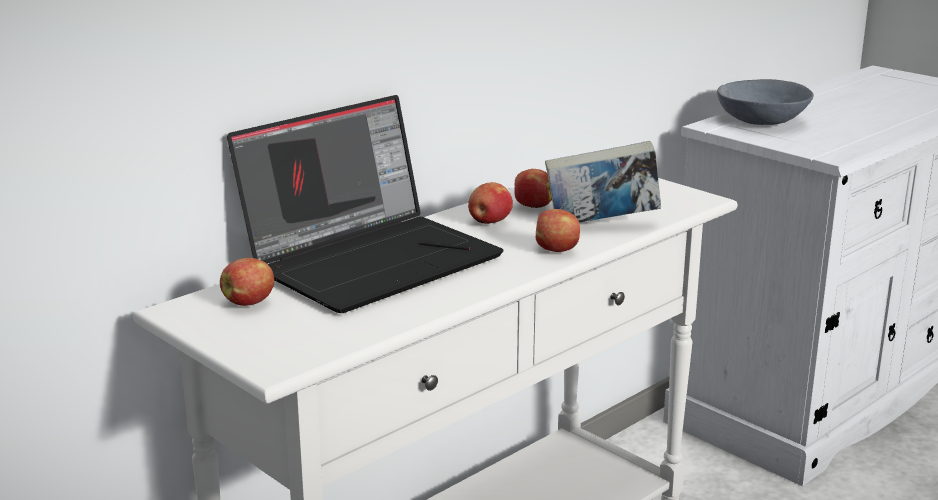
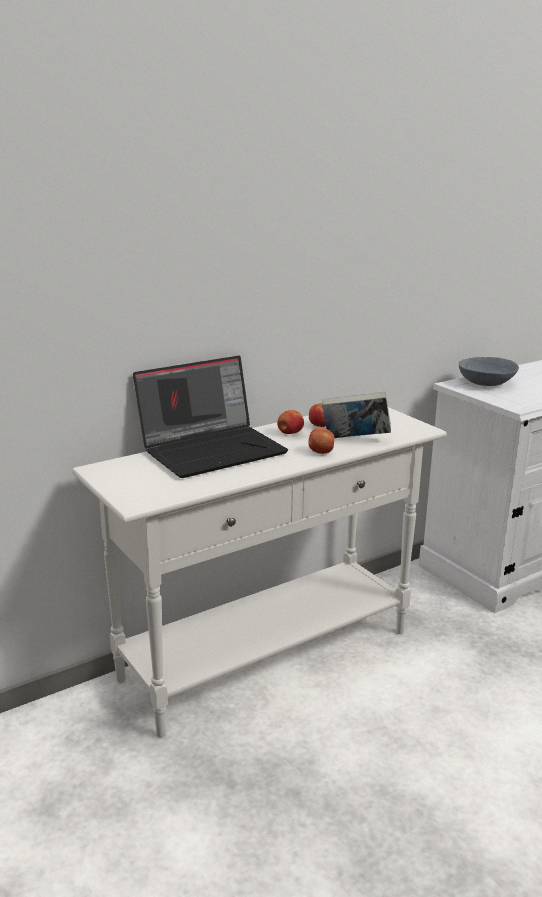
camera: 10 degrees right, 0 degrees up
(249, 302) = (135, 468): apple -> none

